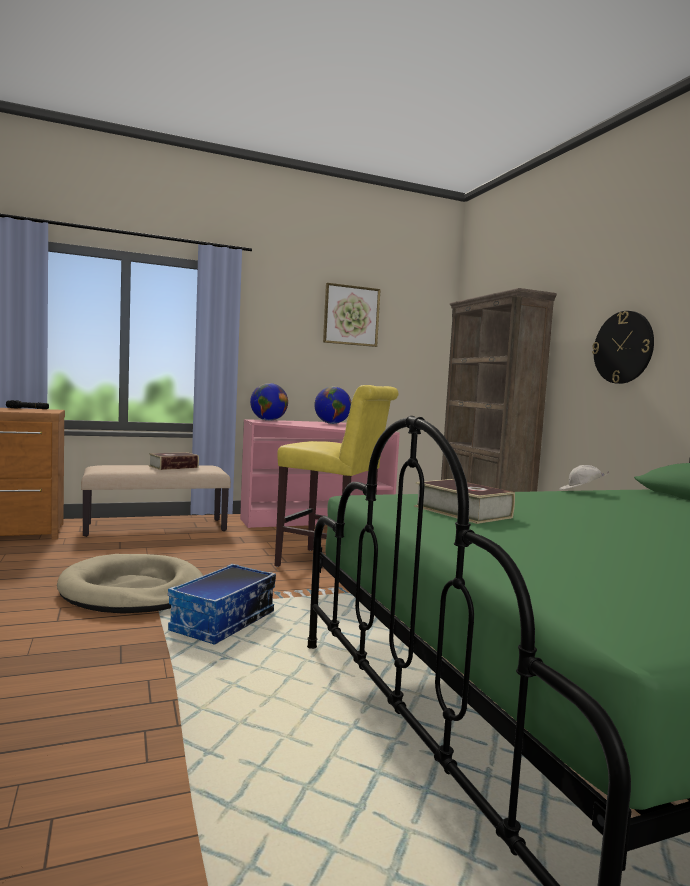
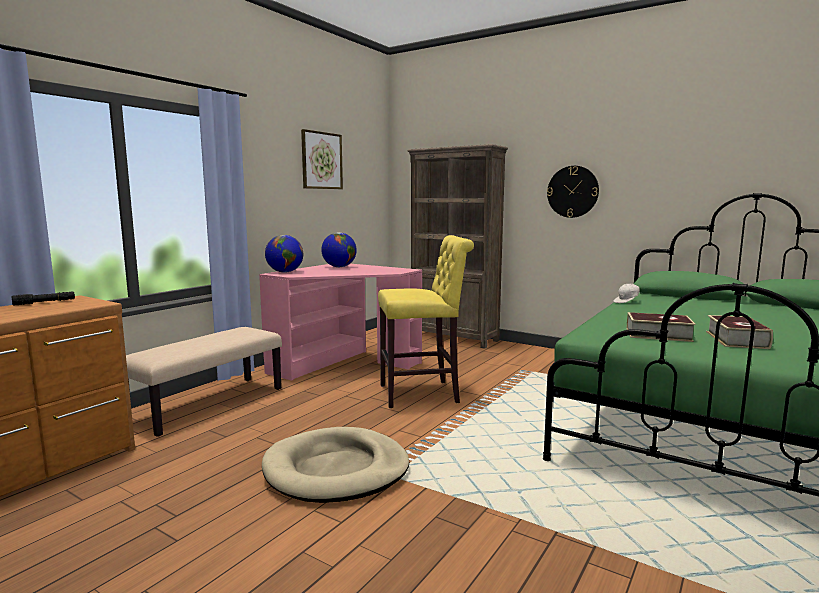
camera: 35 degrees left, 5 degrees up
(173, 467) = (218, 337): book -> book (736, 340)
(224, 623) = (458, 467): storage box -> none

